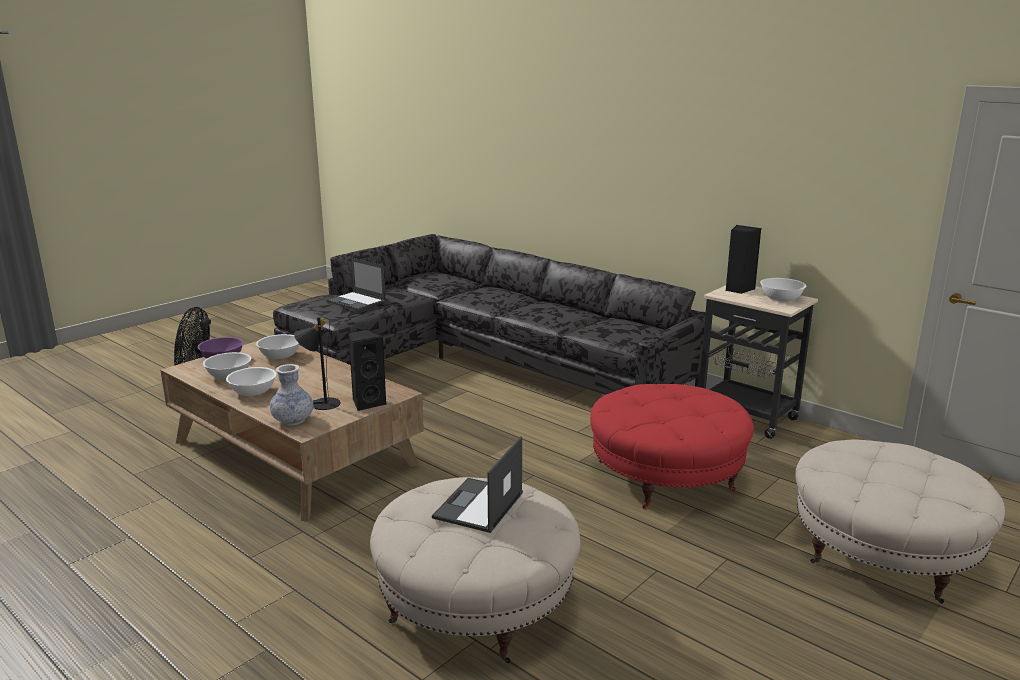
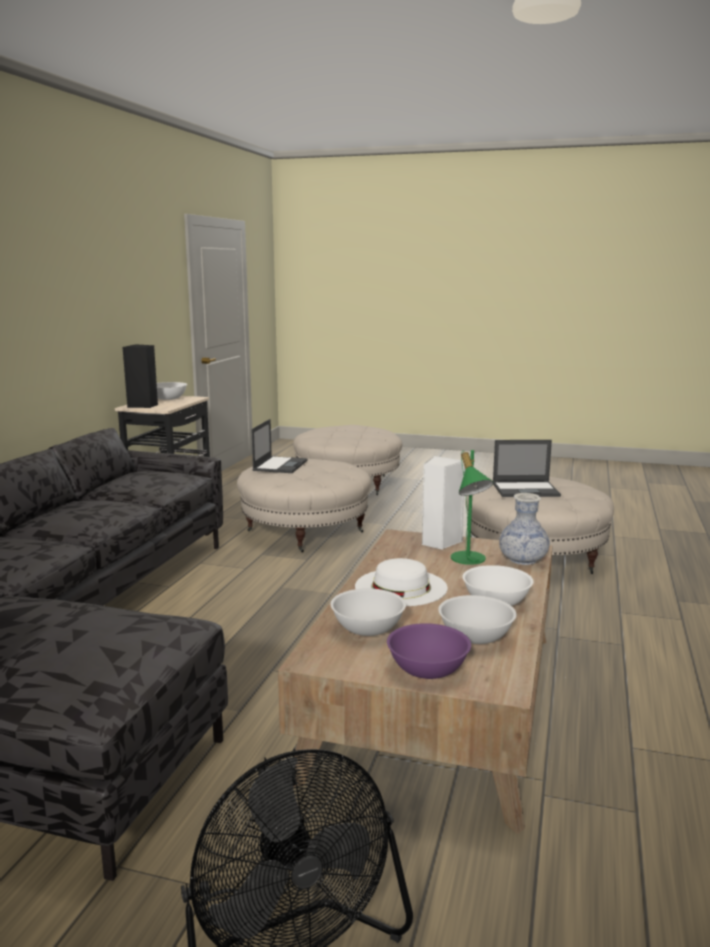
camera: 115 degrees left, 5 degrees down
(314, 374) = (400, 587): none -> white hat
(320, 403) = (469, 560): black table lamp -> green table lamp
(356, 301) = (81, 628): laptop -> laptop (280, 465)
(367, 403) = (439, 542): black speaker -> white speaker
(666, 476) = (305, 531): red ottoman -> beige ottoman

